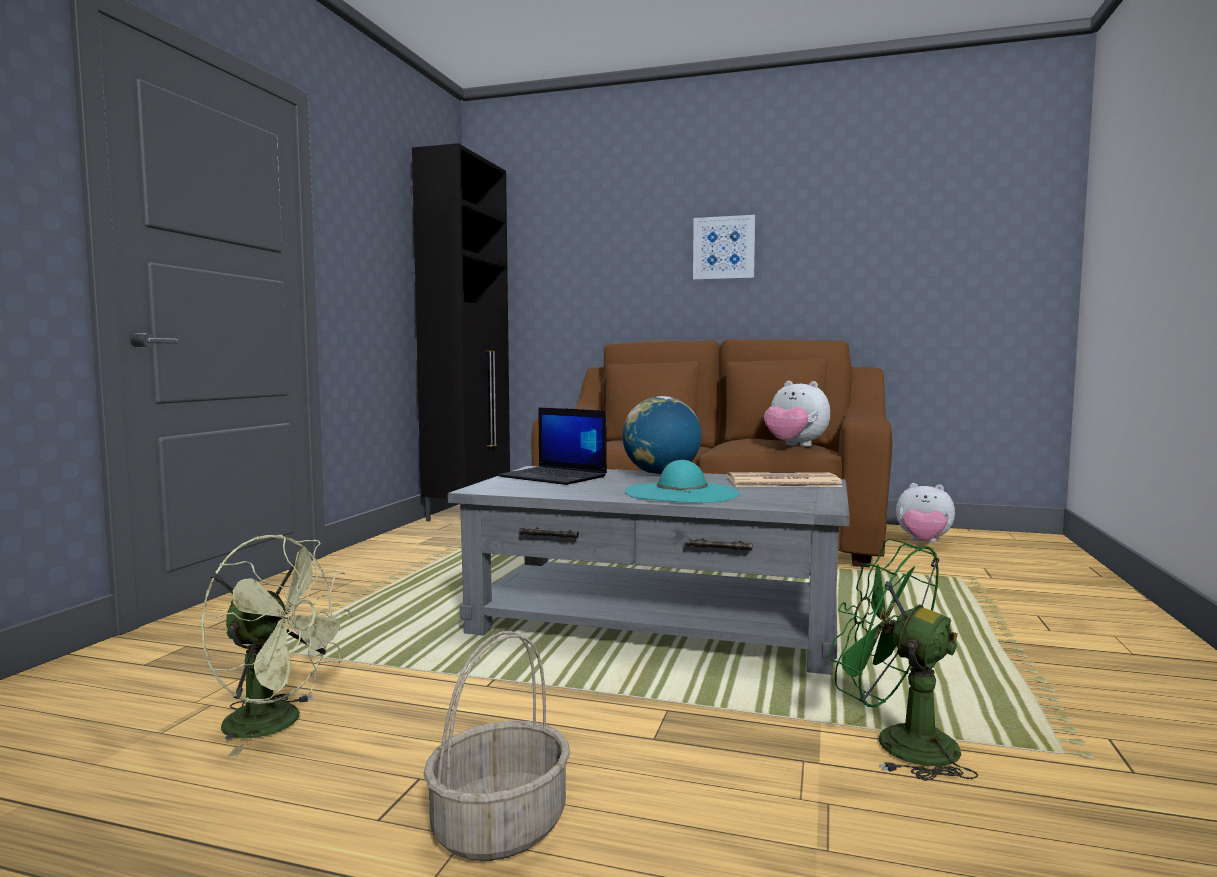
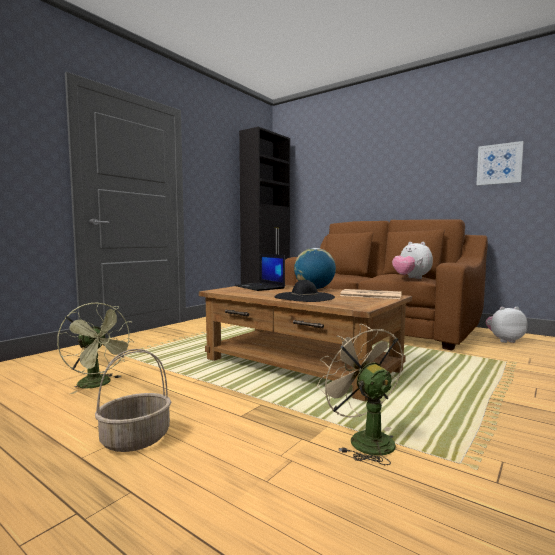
camera: 20 degrees right, 0 degrees up
(657, 622) = (301, 364): grey coffee table -> brown coffee table
(681, 493) = (304, 297): turquoise hat -> black hat
(724, 248) = (398, 170): picture -> picture (499, 164)
(898, 742) = (363, 439): green fan -> beige fan
(923, 542) = (504, 340): plush toy -> plush toy turned 135 degrees clockwise

